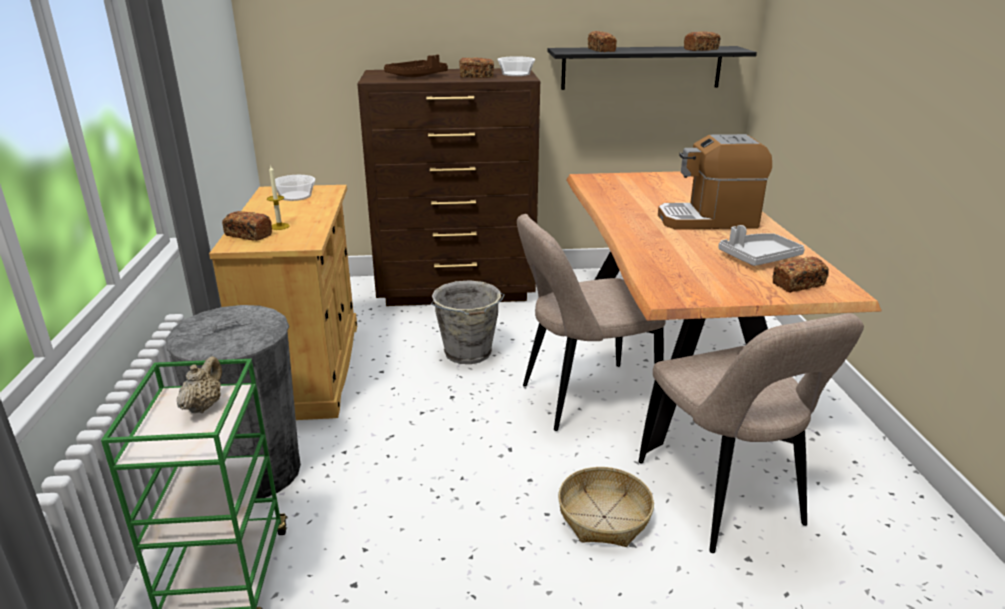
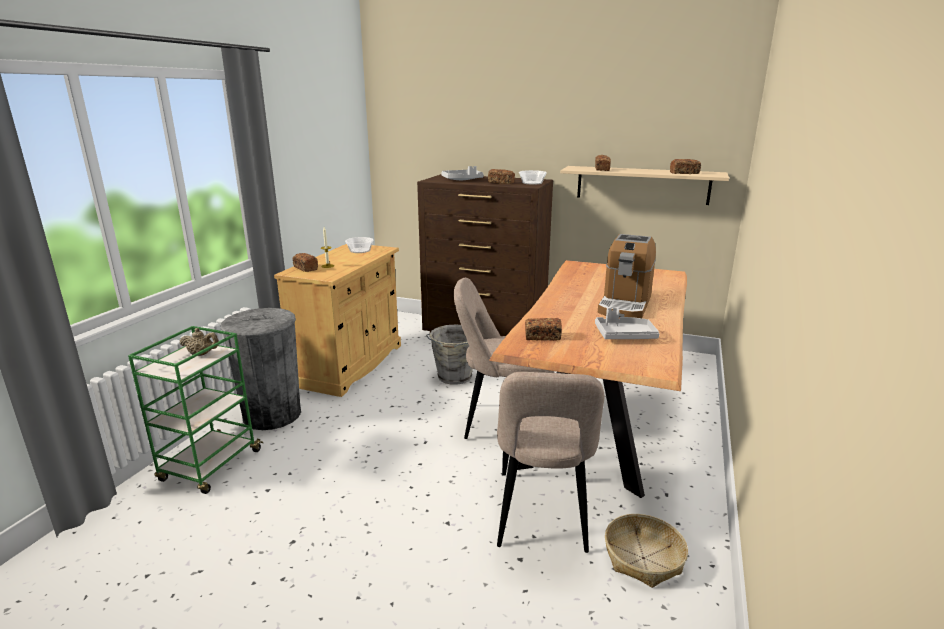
camera: 25 degrees right, 5 degrees down
(203, 406) = (202, 354): beige teapot -> beige teapot turned 60 degrees clockwise
(417, 76) = (462, 180): brown tray -> grey tray
(604, 517) = (446, 500): basket -> basket (643, 558)
(641, 67) = (642, 185): black shelf -> beige shelf
(708, 220) = (625, 304): coffee machine -> coffee machine turned 90 degrees counterclockwise
(798, 284) = (627, 358): bread -> bread (542, 337)

